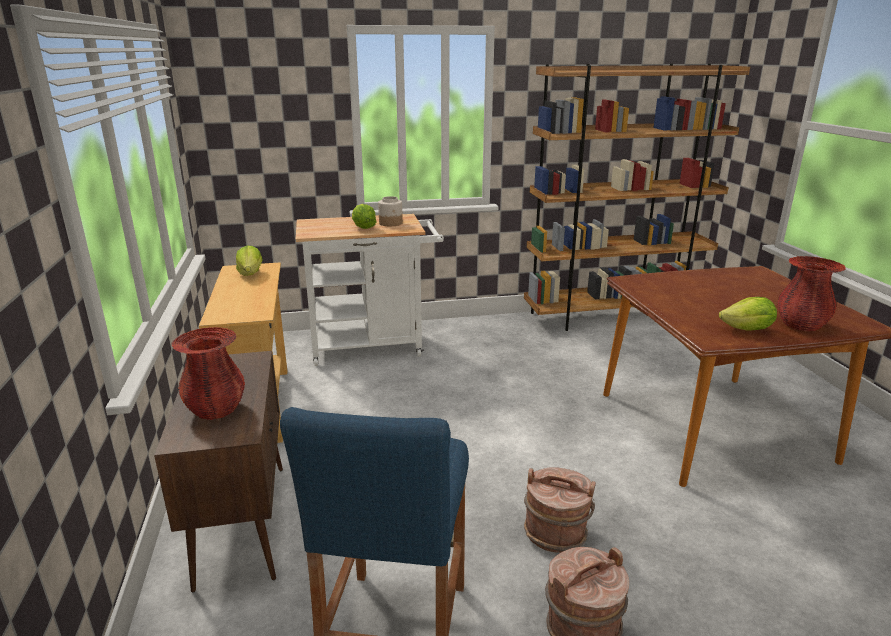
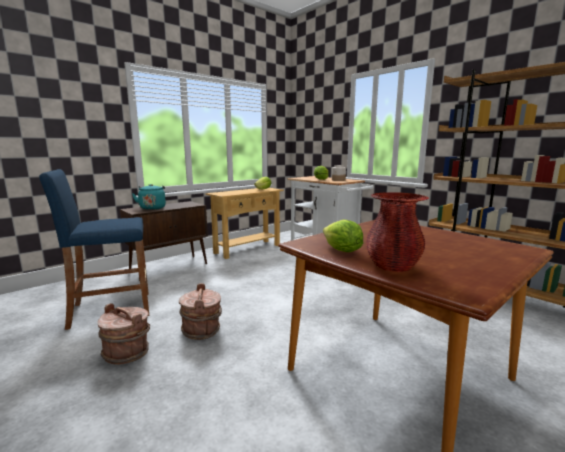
camera: 60 degrees right, 10 degrees down
(216, 410) = (152, 208): red vase -> turquoise kettle

